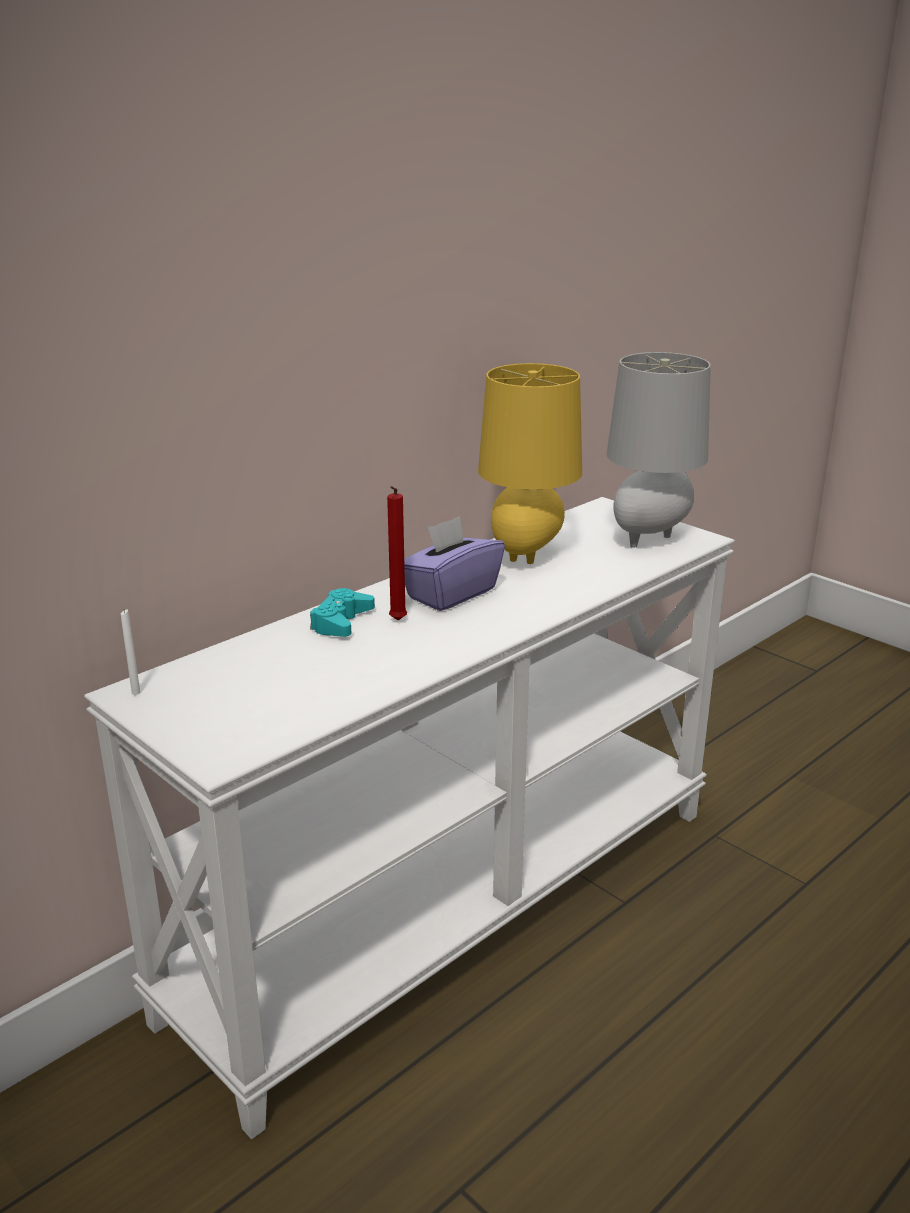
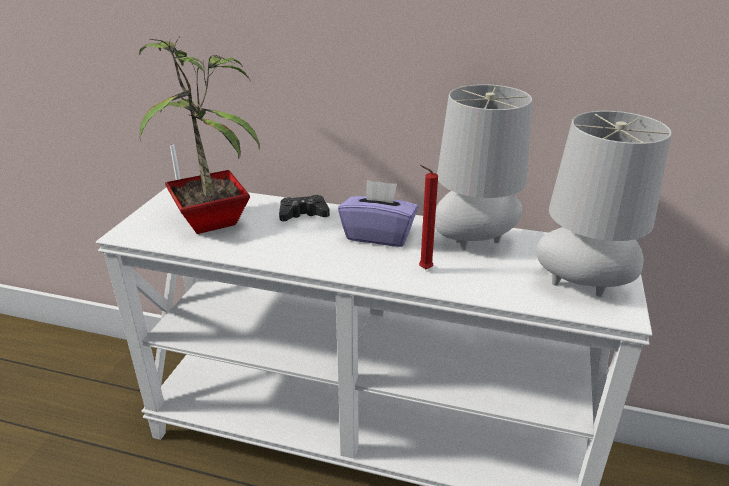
camera: 60 degrees right, 5 degrees up
(276, 682) = (215, 220): none -> potted plant
(341, 622) = (303, 214): turquoise game controller -> black game controller
(397, 621) = (320, 230): red candle -> red candle (423, 269)
(527, 555) = (473, 244): yellow table lamp -> grey table lamp

